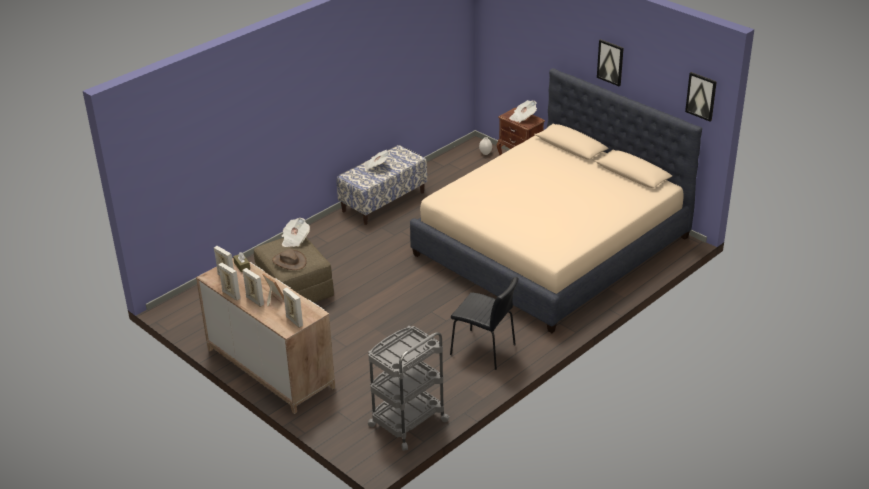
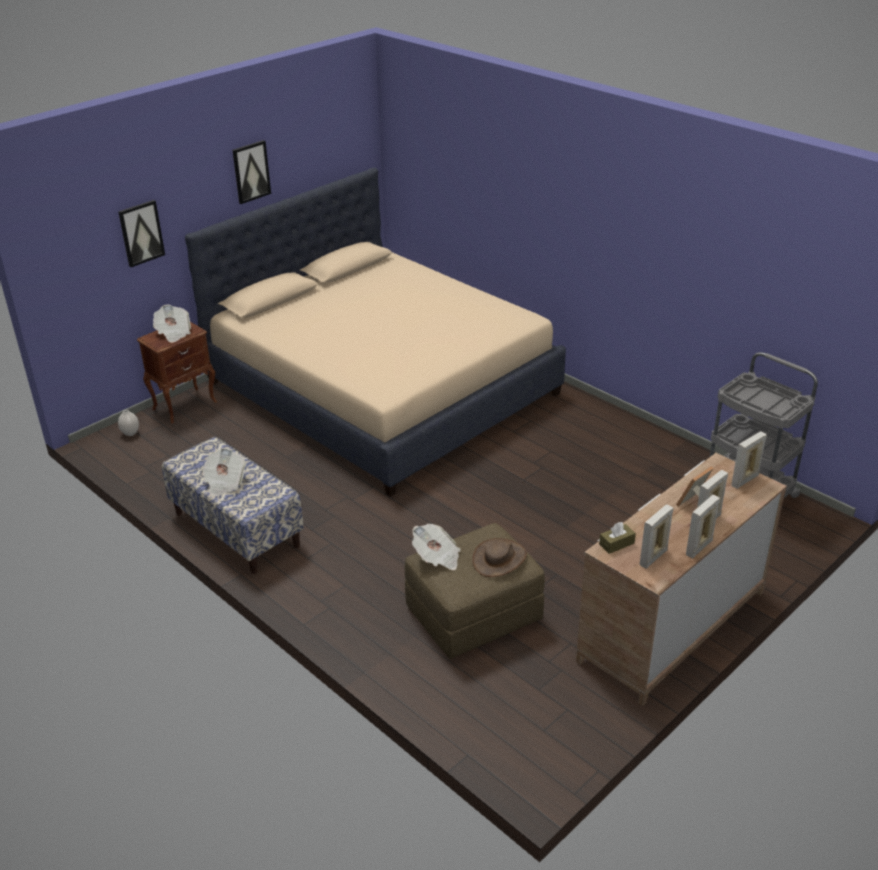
camera: 90 degrees left, 0 degrees up
(485, 350) = (598, 438): black chair -> none
(701, 96) = (358, 135): picture -> picture (141, 233)

